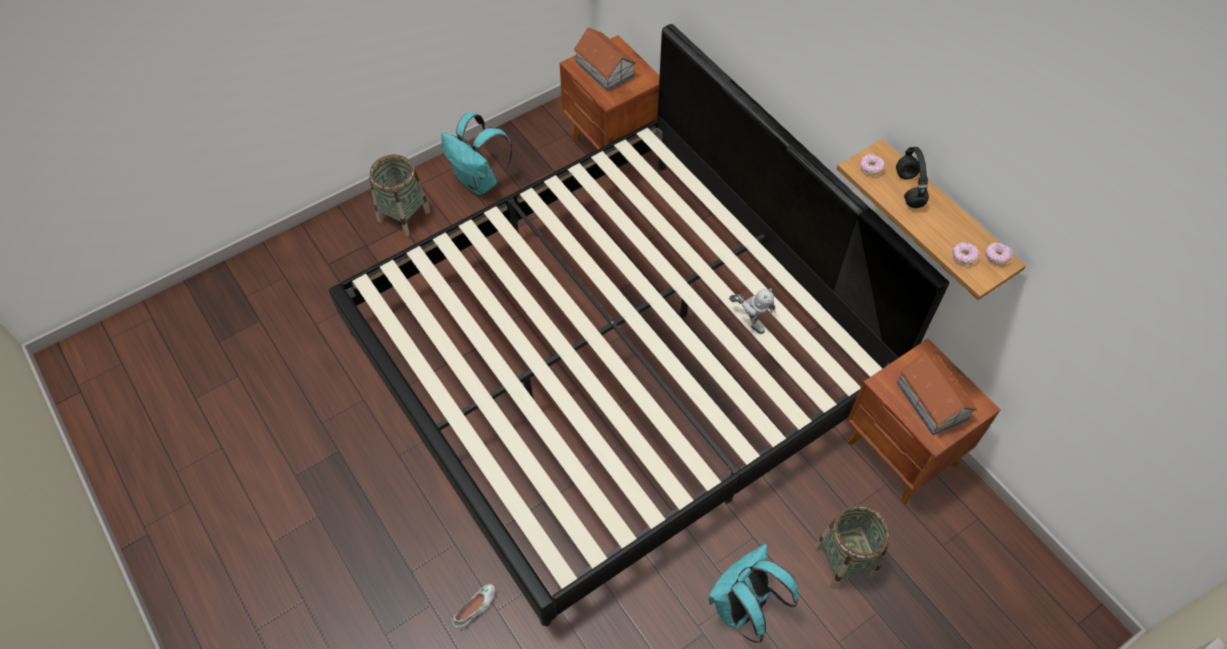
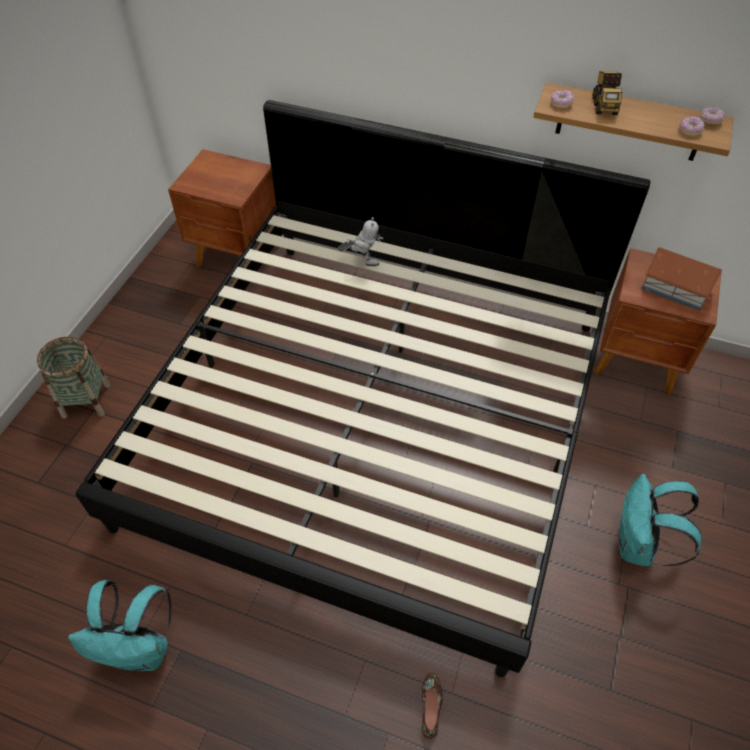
camera: 35 degrees left, 5 degrees down
(475, 608) = (431, 706): white shoe -> brown shoe
(480, 181) = (139, 337): turquoise backpack -> turquoise backpack (141, 649)
(605, 68) = (213, 177): toy house -> none
(750, 320) = (479, 313): toy robot -> toy robot (362, 261)
(845, 561) = (671, 460): basket -> none
(910, 190) = (604, 105): black headphones -> toy truck

